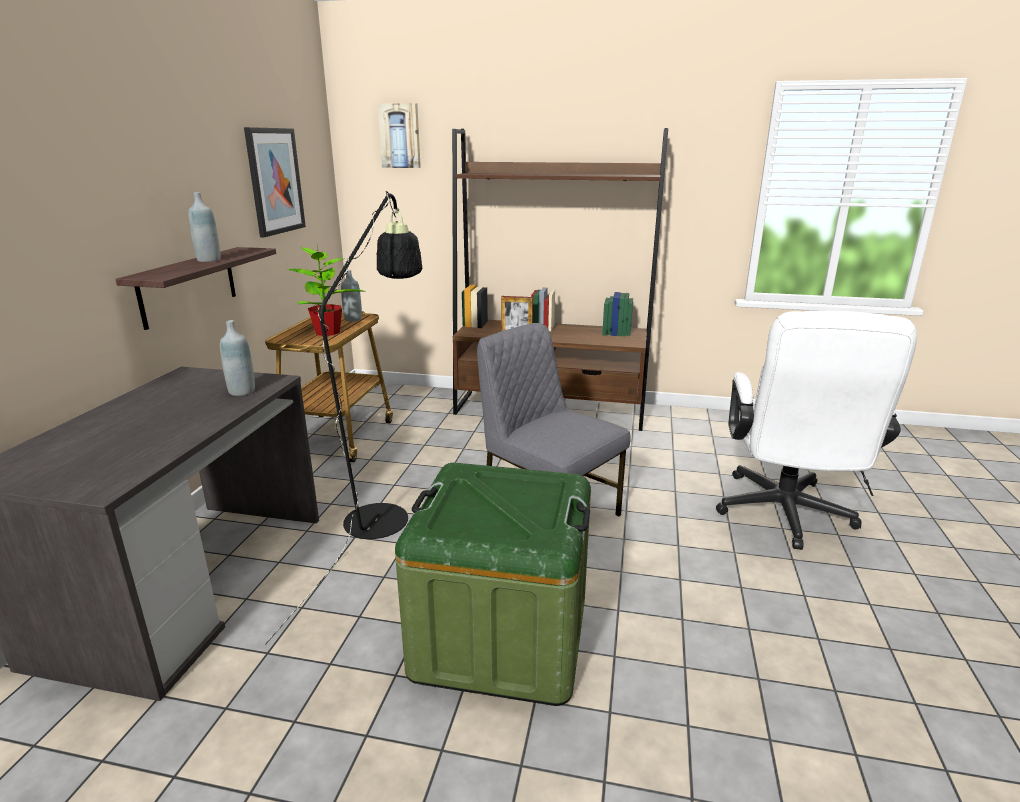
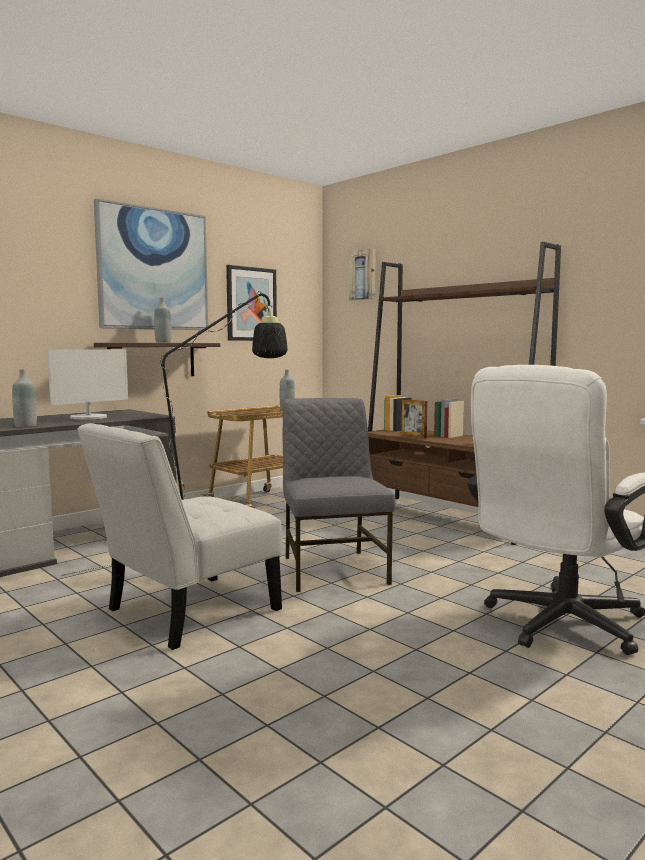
camera: 35 degrees right, 15 degrees down
(166, 145) = (153, 269): none -> picture
(183, 406) = (89, 417): none -> monitor
(242, 391) = (129, 417): grey bottle -> grey bottle (25, 426)
(328, 332) = (254, 412): potted plant -> none
(501, 636) = (185, 613): green storage box -> white chair

